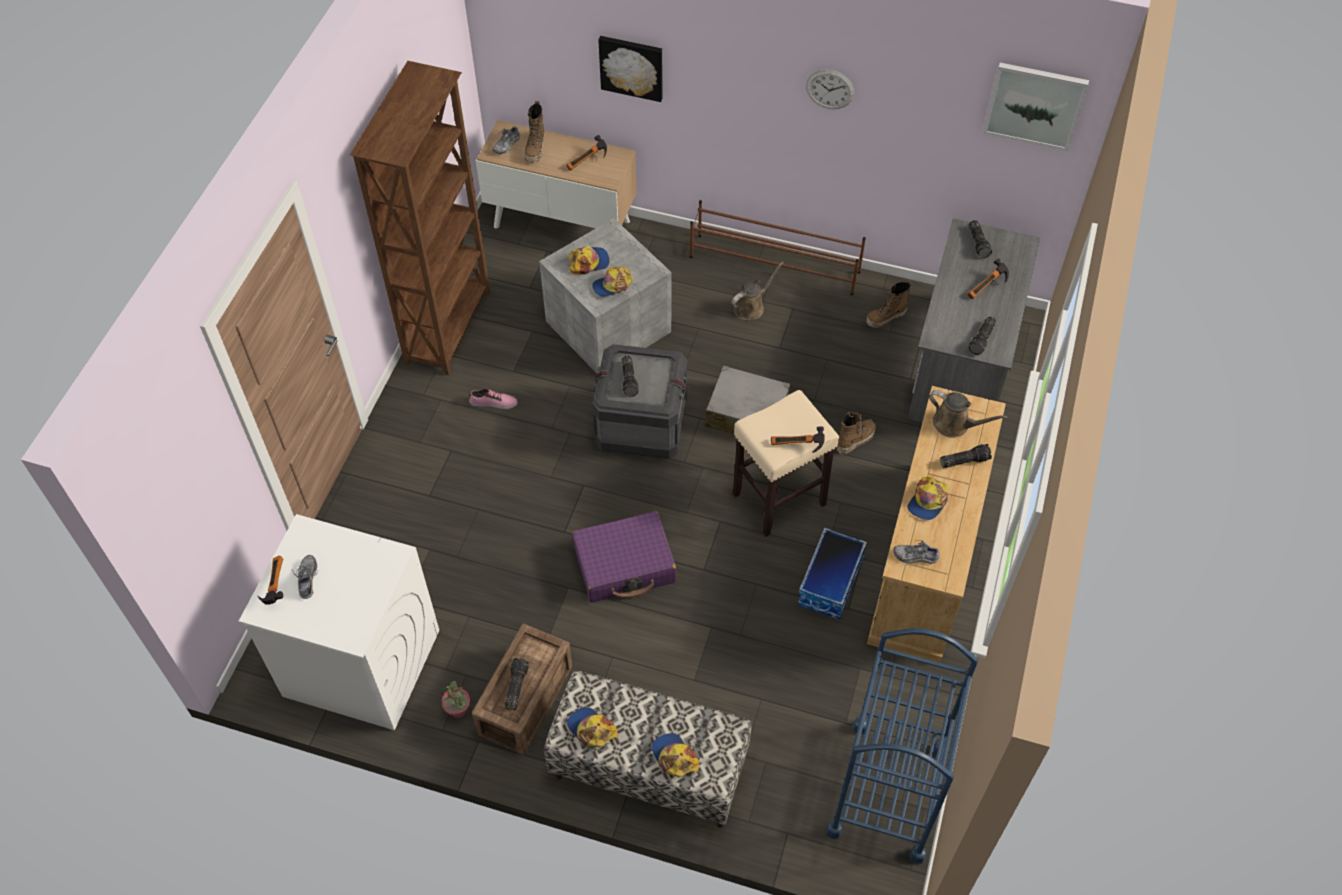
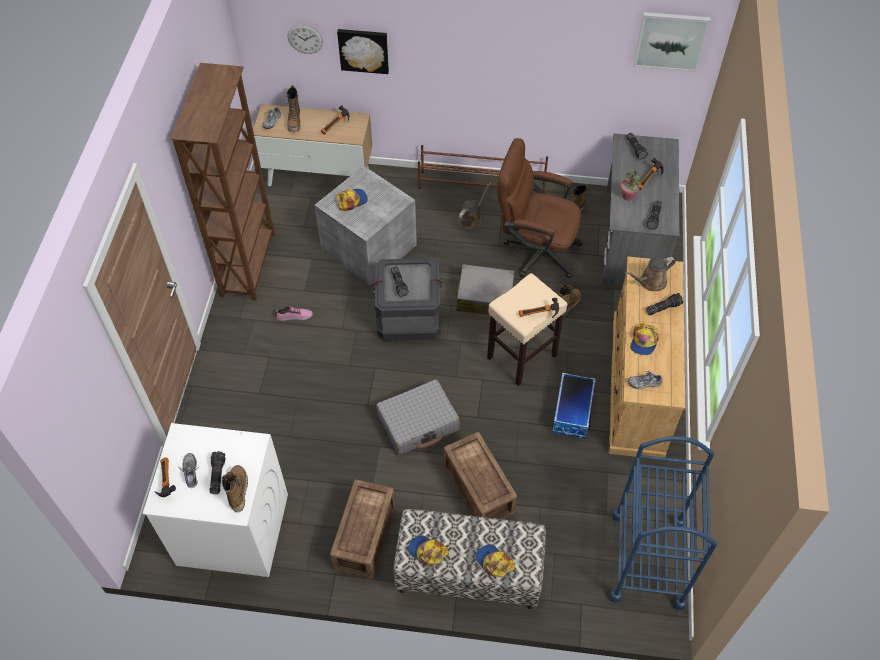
camera: 10 degrees left, 0 degrees up
(360, 611) = (238, 490): none -> boot
(458, 710) = (315, 553): potted plant -> potted plant (627, 196)
(515, 686) = (359, 528): flashlight -> flashlight (217, 475)
(613, 285) = (373, 215): cap -> none
(625, 565) = (418, 423): purple suitcase -> grey suitcase
(683, 664) = (478, 490): none -> crate
(826, 361) = (534, 250): none -> brown office chair
(830, 89) = (516, 48): wall clock -> wall clock (305, 39)
(954, 424) = (650, 282): brown watering can -> brown watering can turned 135 degrees clockwise

